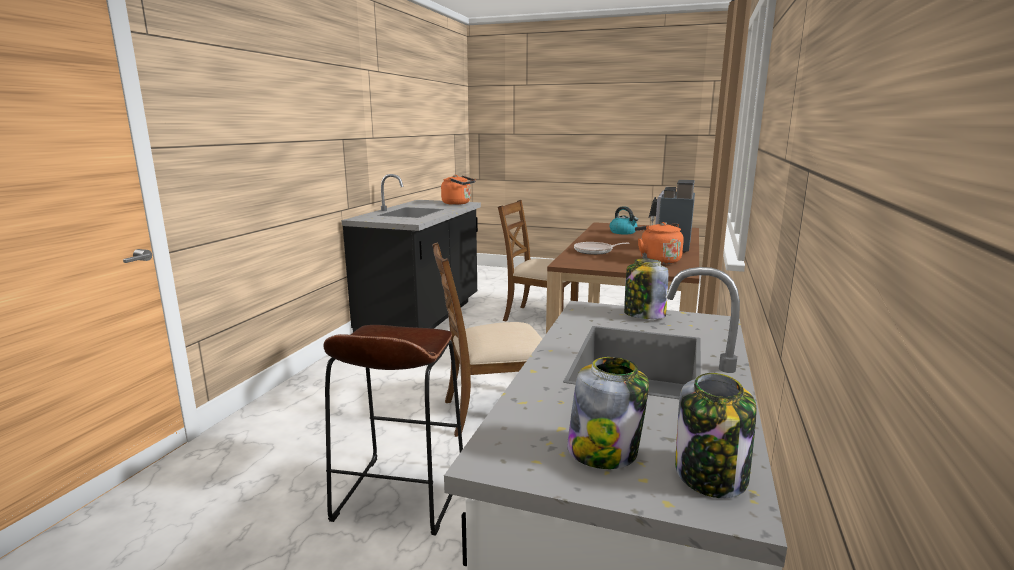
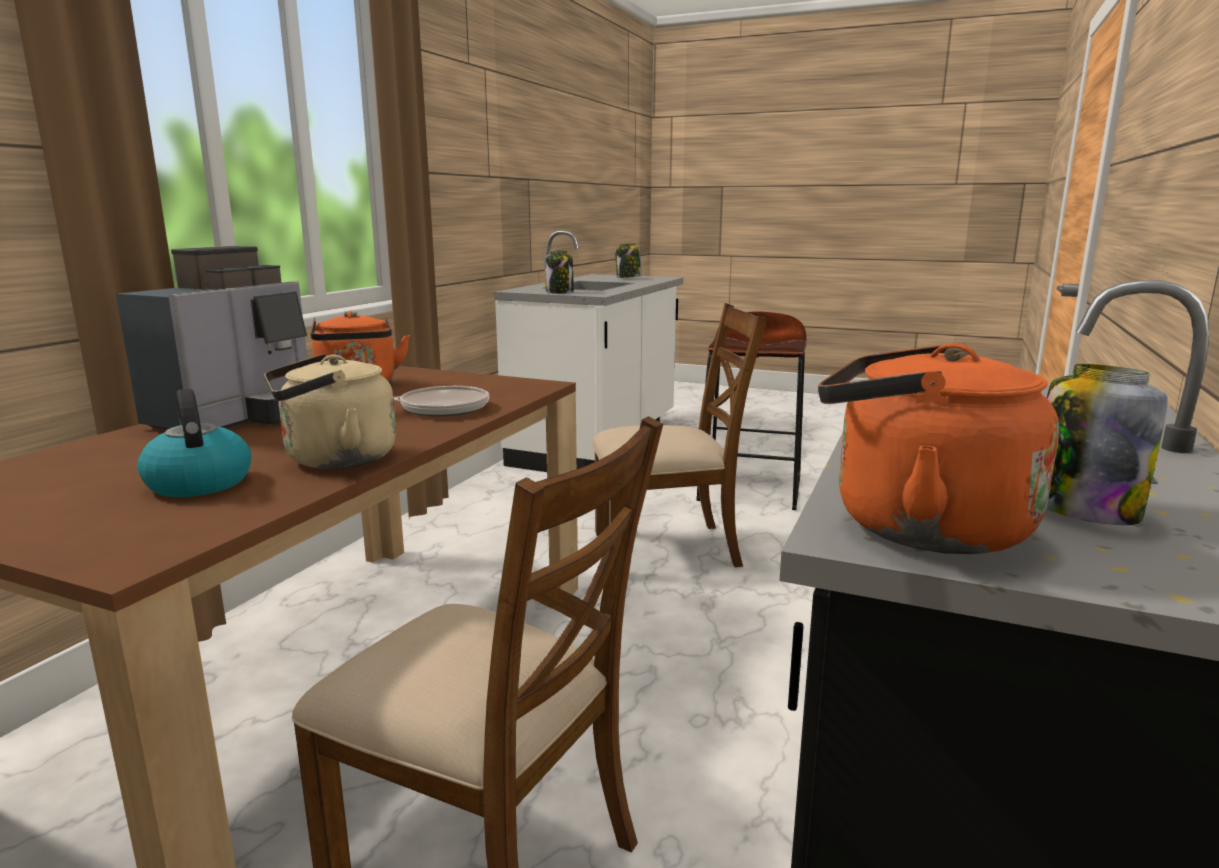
camera: 175 degrees left, 0 degrees up
(598, 237) = (334, 460): none -> beige kettle
(711, 476) = (597, 276): jar -> jar (1081, 510)

